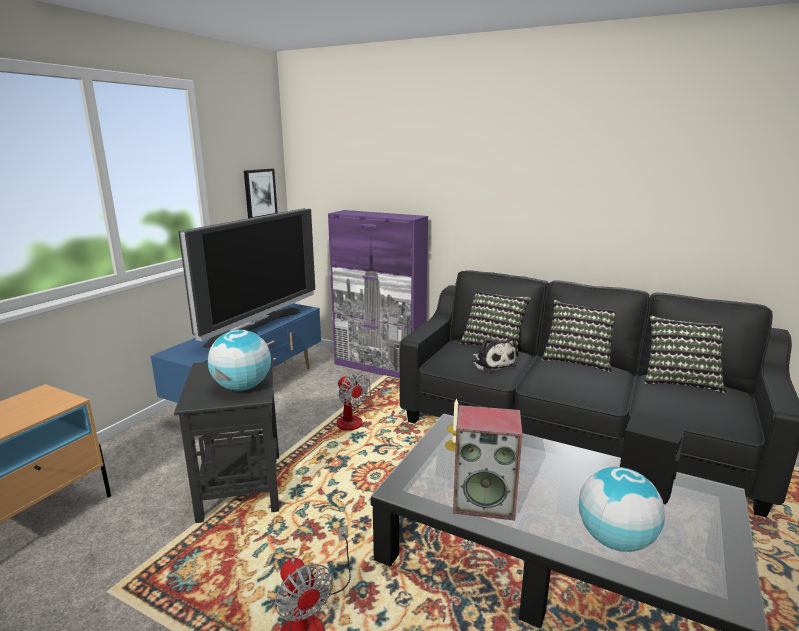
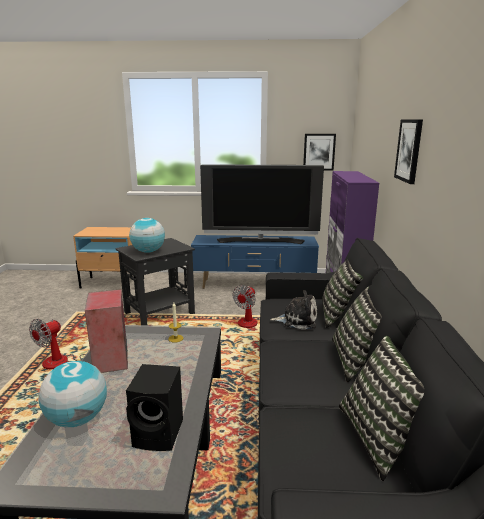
camera: 65 degrees right, 0 degrees up
(489, 180) = (409, 150): none -> picture
(492, 363) = (297, 320): plush toy -> plush toy turned 120 degrees counterclockwise

